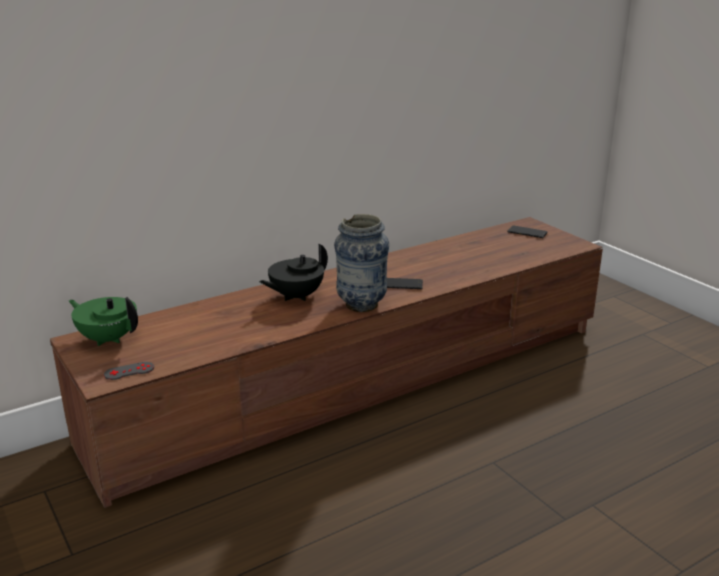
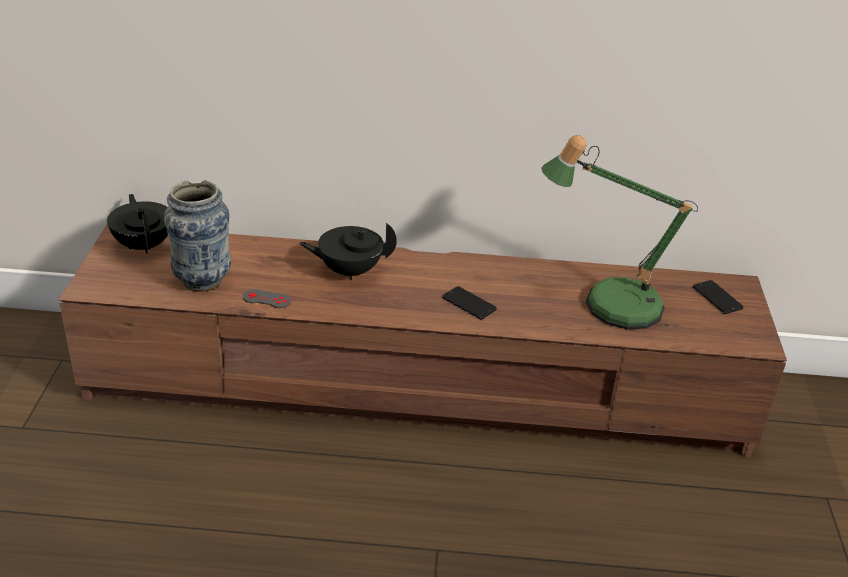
camera: 35 degrees right, 10 degrees up
(108, 339) = (144, 245): green teapot -> black teapot
(129, 371) = (118, 287): grey game controller -> grey game controller (266, 299)
(361, 305) = (395, 310): vase -> vase (202, 281)
(478, 254) = (610, 303): none -> table lamp

